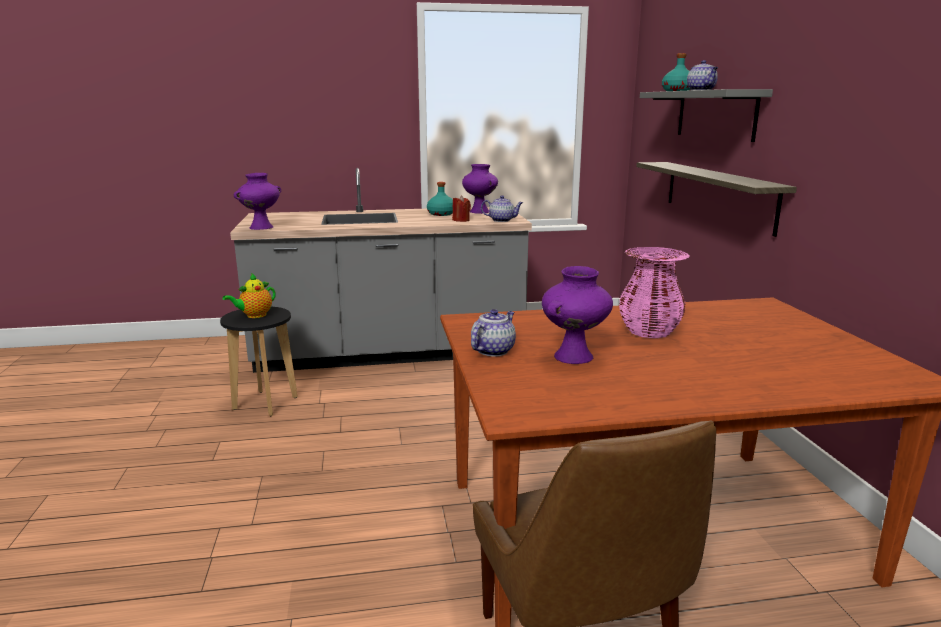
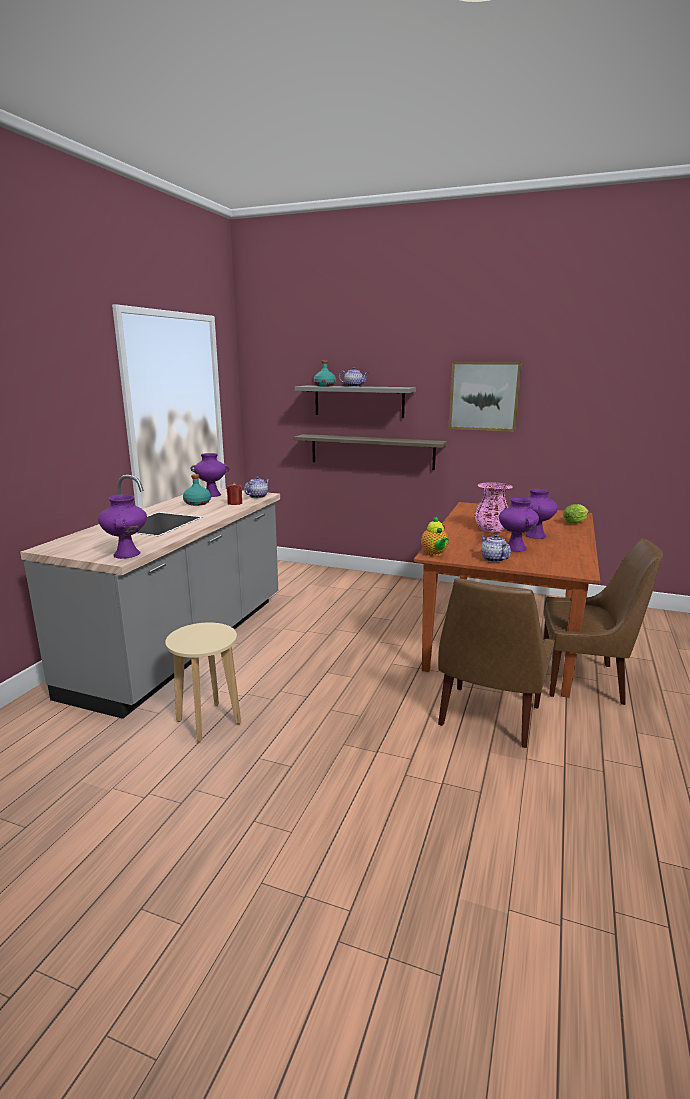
camera: 60 degrees left, 0 degrees up
(254, 315) = (199, 637): teapot -> teapot (435, 554)
(265, 403) = (208, 722): black stool -> beige stool
(375, 563) = (488, 718): none -> brown chair
(676, 362) = (535, 535): none -> purple vase
(844, 384) = (576, 522): none -> lettuce
(856, 102) = (484, 396): none -> picture

